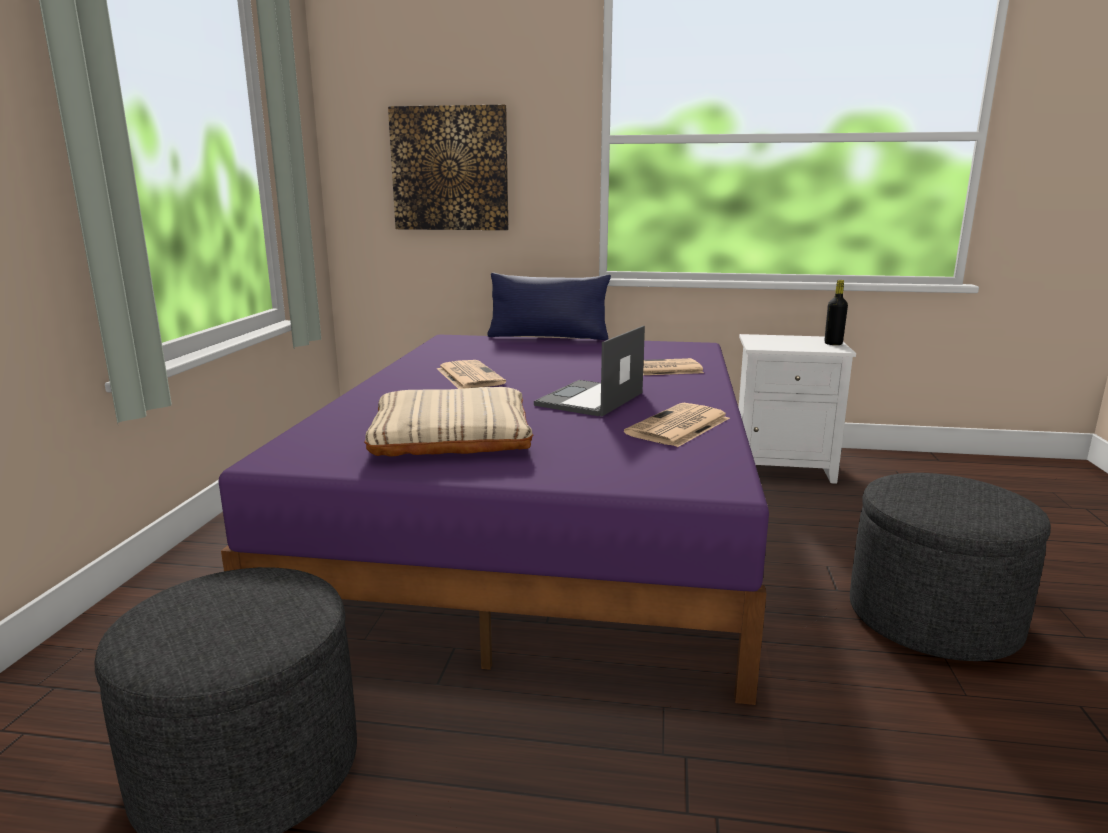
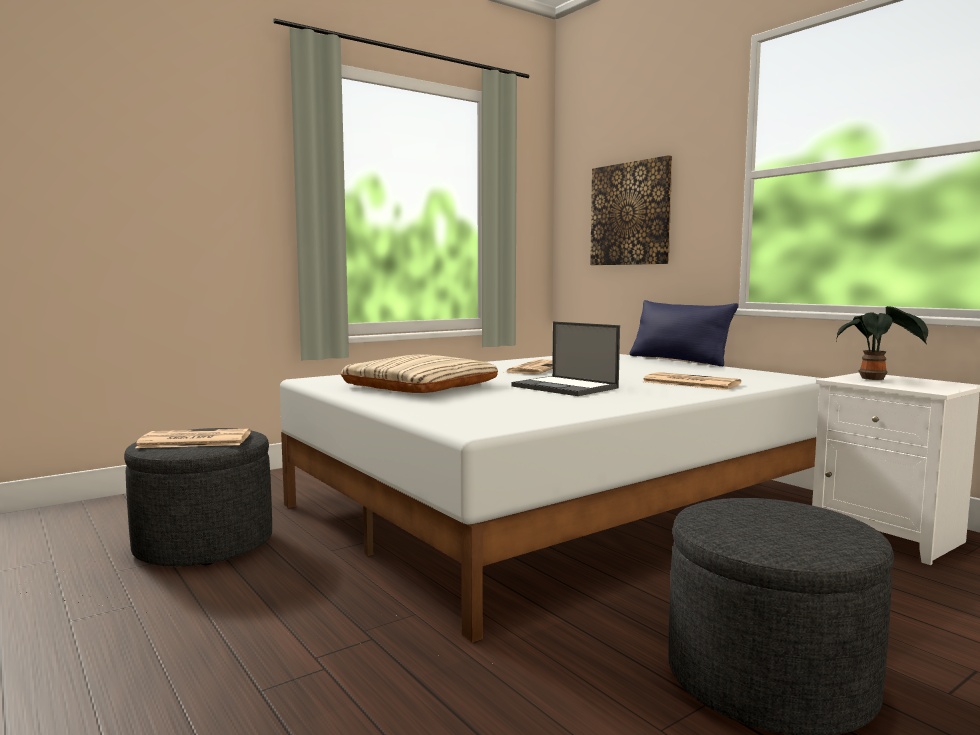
camera: 45 degrees right, 10 degrees down
(542, 525) = (558, 506): purple bed -> white bed
(589, 399) = (566, 387): laptop -> laptop turned 120 degrees counterclockwise
(678, 426) = (570, 406): newspaper -> newspaper (193, 440)
(776, 342) = (876, 379): none -> potted plant
(833, 343) = (949, 387): black bottle -> none

